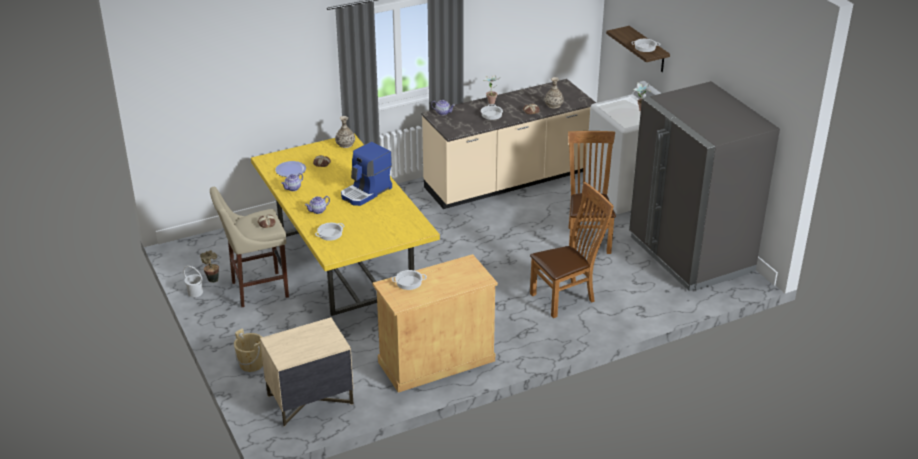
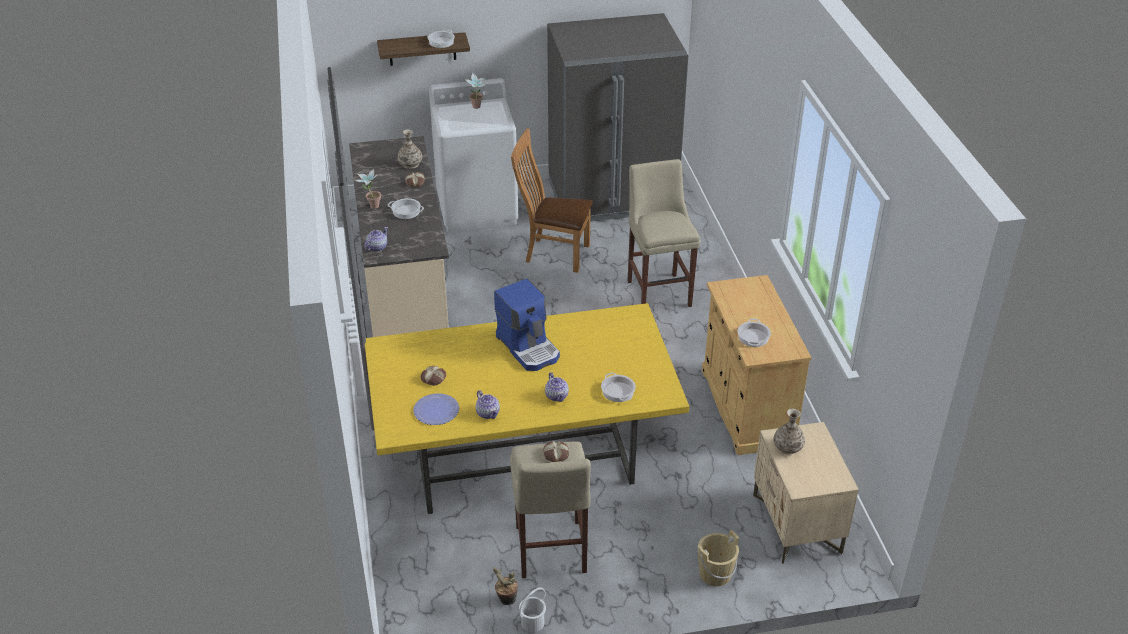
camera: 75 degrees left, 5 degrees up
(345, 144) = (392, 350): vase -> vase (788, 447)
(566, 297) = (658, 291): brown chair -> beige stool

